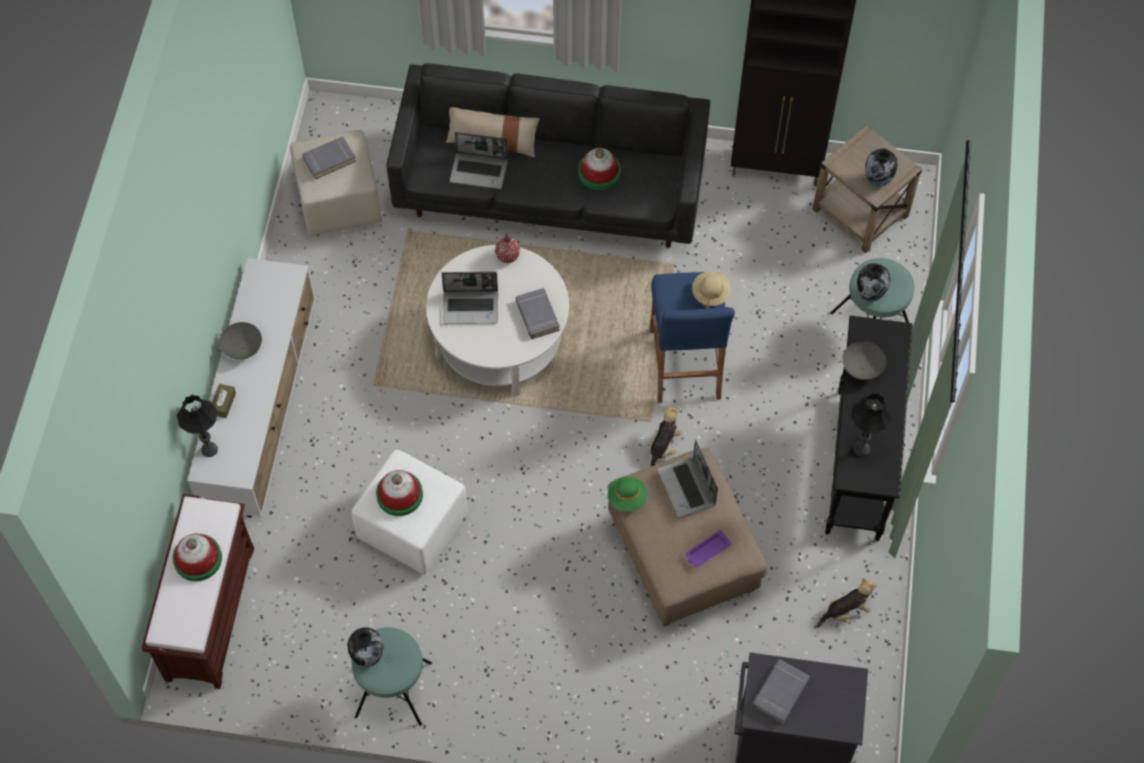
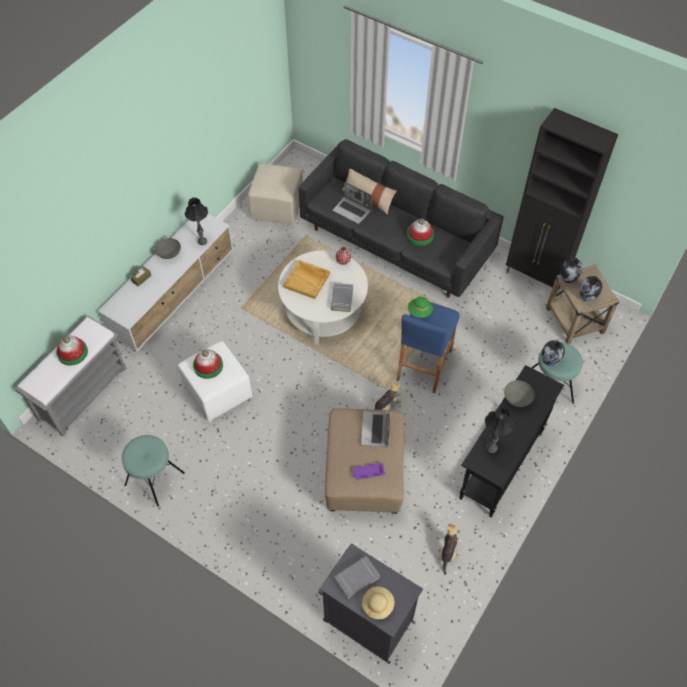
camera: 25 degrees right, 5 degrees down
(209, 449) = (119, 299): black table lamp -> black table lamp (202, 241)
(210, 611) = (83, 392): brown bench -> grey bench
(329, 160) = (274, 177): grey book -> none
(368, 657) = (135, 448): vase -> vase (568, 279)
(471, 307) = (307, 280): laptop -> beige tray
(627, 498) = (337, 421): green hat -> green hat (419, 311)
(710, 293) = (446, 321): beige hat -> beige hat (377, 605)
(846, 611) = (448, 552): plush toy -> plush toy turned 75 degrees counterclockwise

